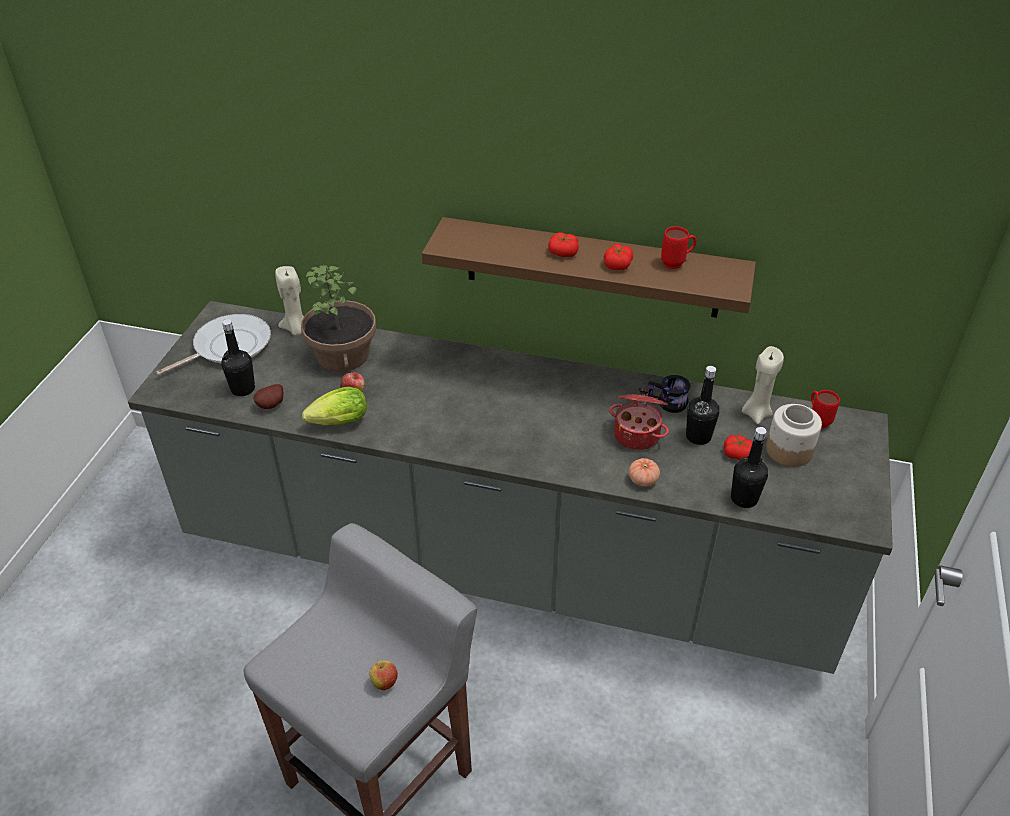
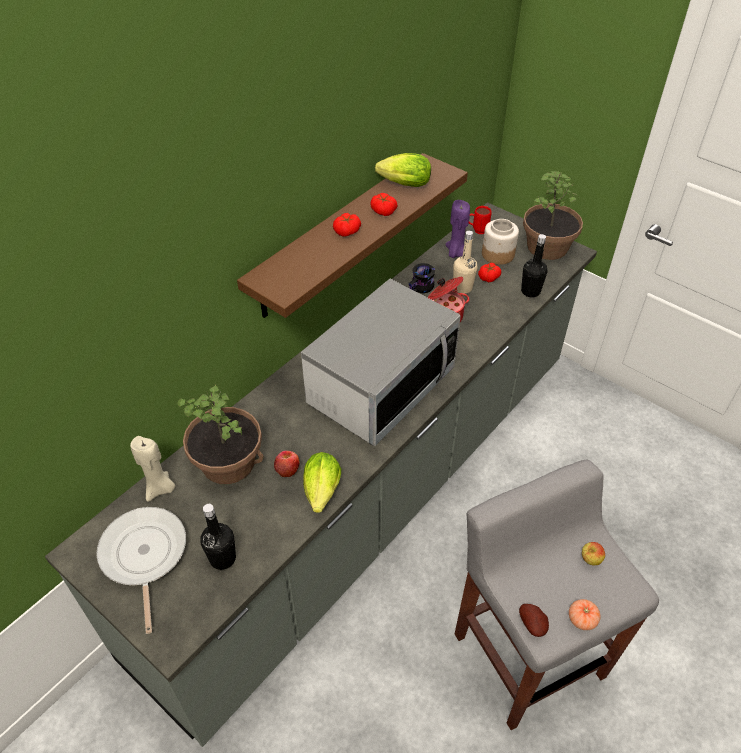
camera: 65 degrees left, 5 degrees up
(272, 405) = (265, 538): potato -> potato (533, 625)
(494, 419) = (381, 387): none -> microwave
(643, 480) = (490, 330): tomato -> tomato (582, 619)
(677, 263) = (402, 184): red mug -> lettuce
(698, 436) = (462, 288): black bottle -> beige bottle
(756, 413) = (455, 253): beige candle -> purple candle
(849, 494) = (548, 247): none -> potted plant

